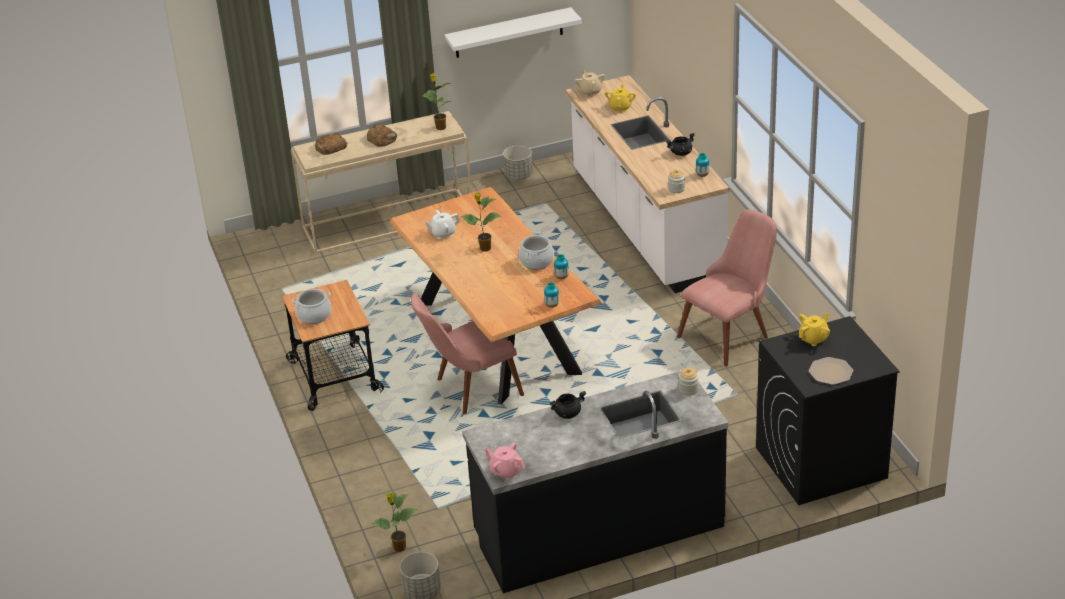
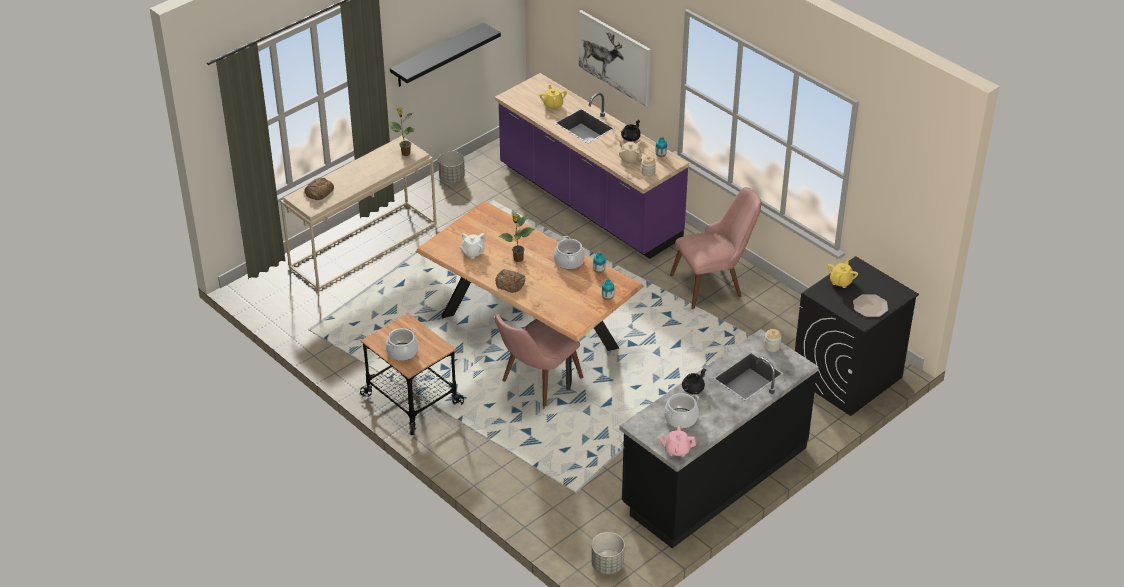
camera: 25 degrees left, 5 degrees up
(382, 139) = (360, 174): bread -> bread (510, 283)
(399, 548) = (565, 534): potted plant -> none
(509, 33) = (437, 55): white shelf -> black shelf
(533, 439) = (680, 418): none -> cooking pot
(590, 91) = (517, 95): beige teapot -> beige teapot (630, 159)
(644, 226) = (588, 203): white counter -> purple counter
(688, 61) = (614, 57): none -> picture
(730, 332) = (714, 283): pink chair -> pink chair turned 45 degrees clockwise

